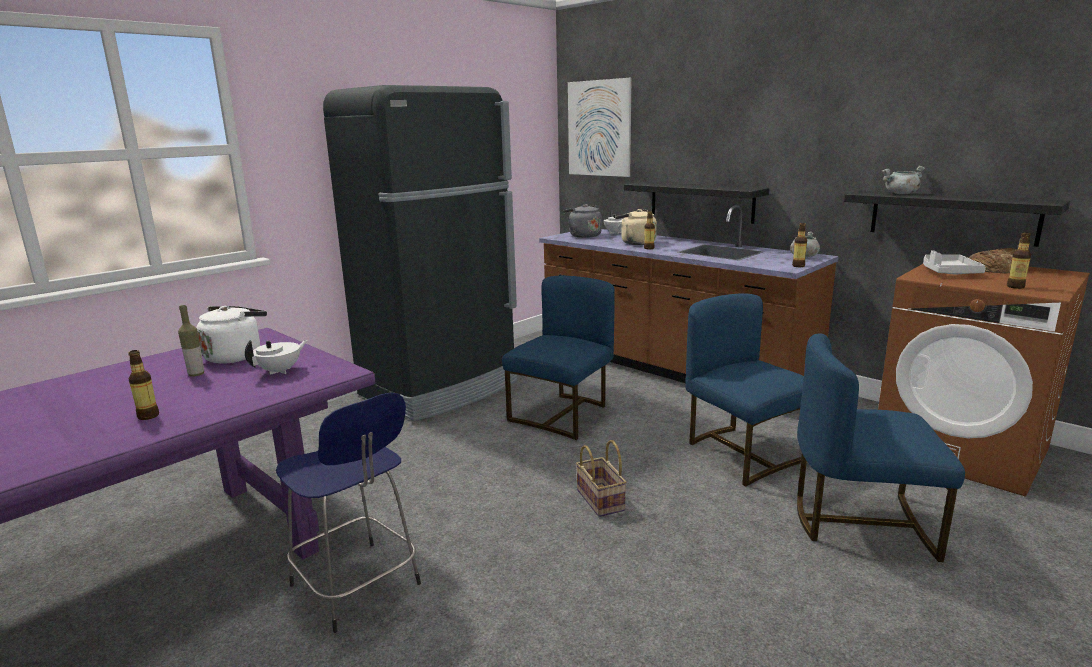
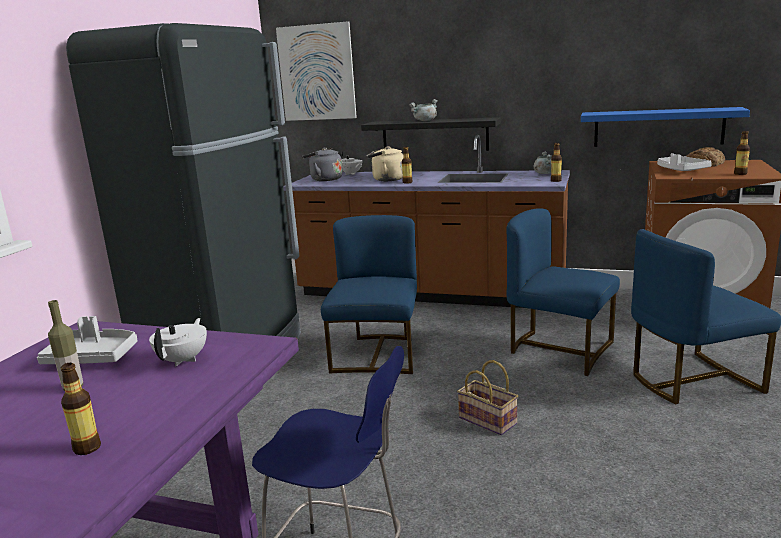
camera: 25 degrees left, 0 degrees up
(235, 356) = (93, 357): white kettle -> grey tray
(901, 194) = (621, 112): grey cooking pot -> grey cooking pot (425, 121)
(952, 217) = (658, 127): black shelf -> blue shelf

